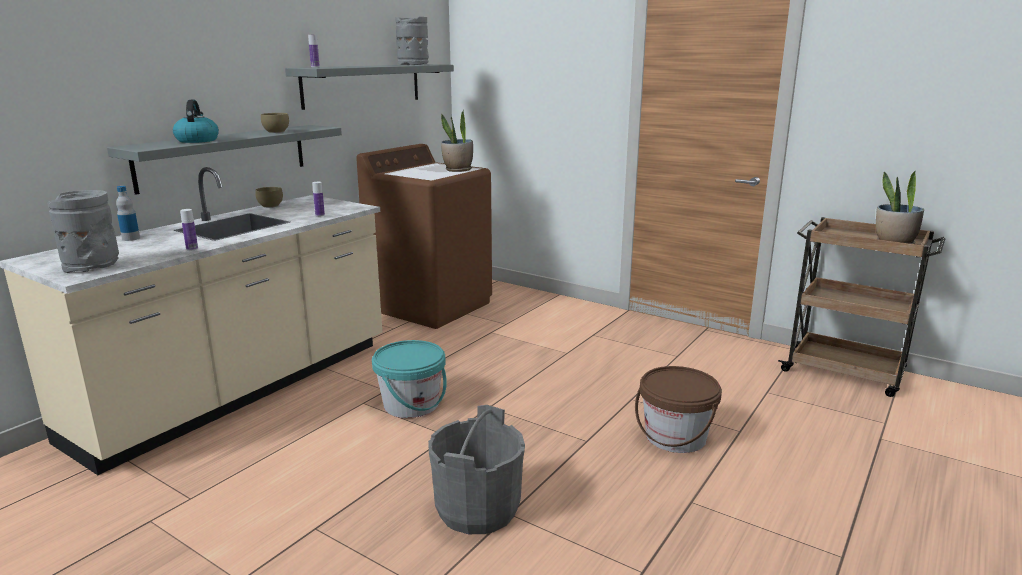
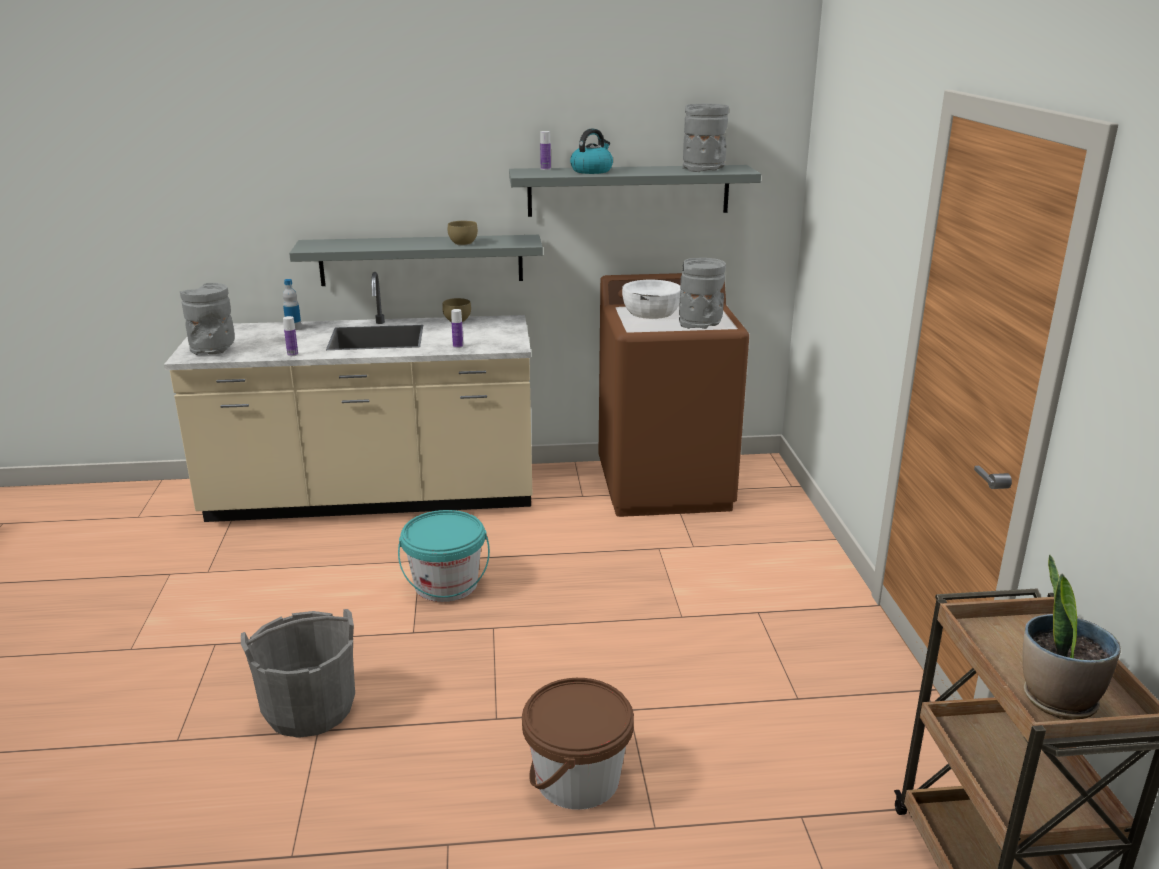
camera: 50 degrees right, 5 degrees up
(197, 140) = (371, 244): kettle -> kettle (592, 171)
(413, 171) = (651, 312): none -> white bowl
(458, 170) = (701, 324): potted plant -> grey vase

